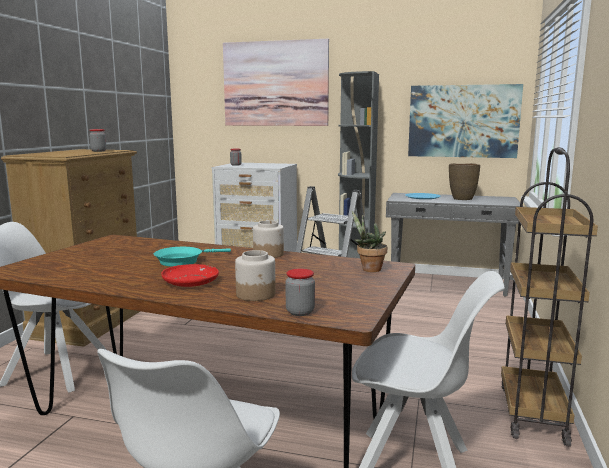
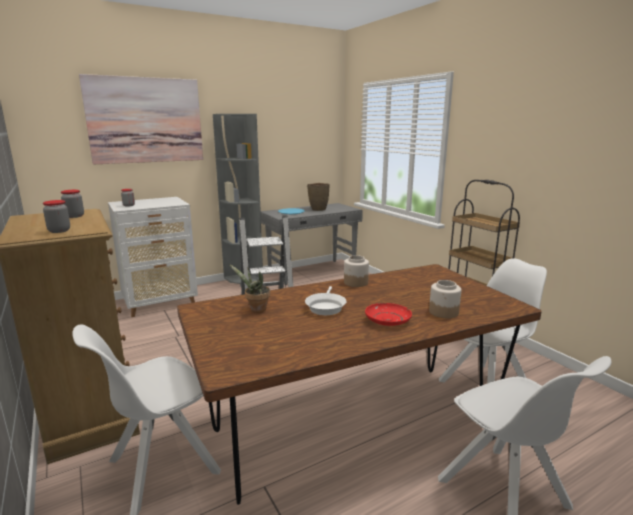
camera: 45 degrees left, 5 degrees up
(182, 261) = (325, 307): turquoise frying pan -> white frying pan
(300, 312) = (492, 313): jar -> jar (59, 231)
(368, 269) = (432, 274): potted plant -> potted plant (255, 309)
(463, 121) = (304, 151): picture -> none

